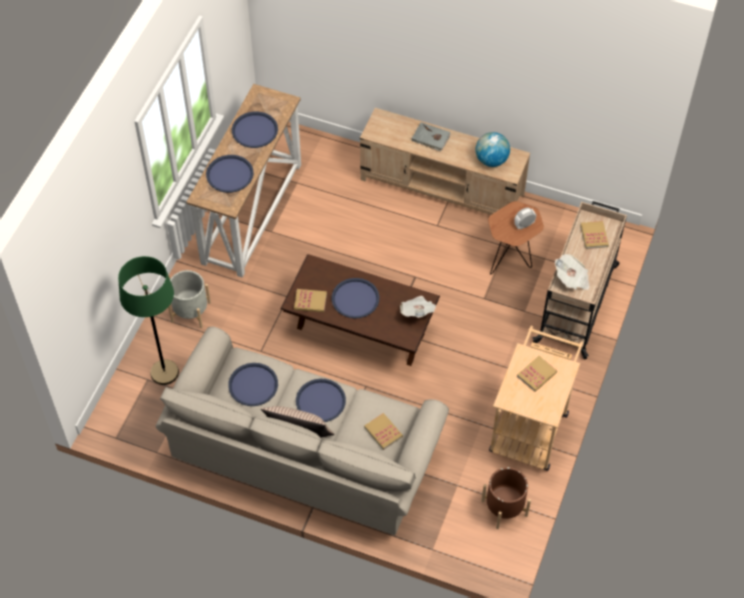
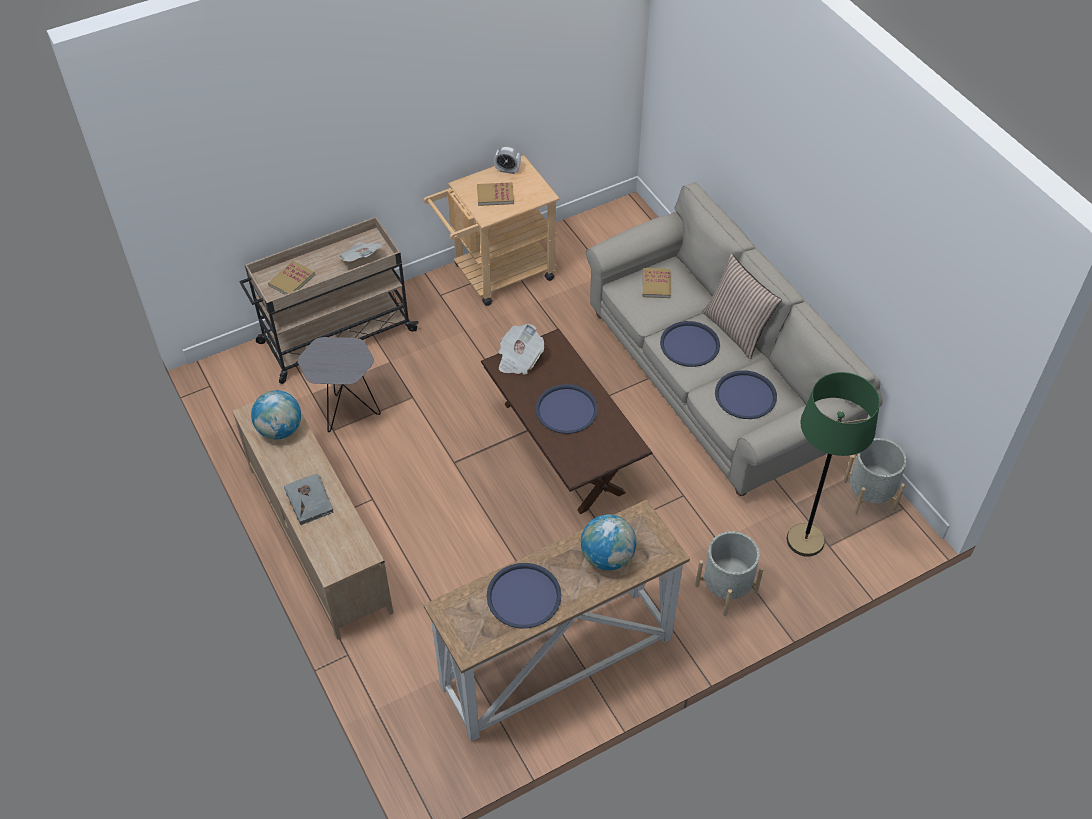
camera: 140 degrees left, 5 degrees down
(143, 432) = (869, 495): none -> grey planter
(230, 174) = (607, 557): blue tray -> globe
(310, 301) = (615, 437): book -> none
(504, 508) = (586, 236): brown planter -> none
(510, 261) = (345, 413): brown side table -> grey side table
(524, 225) = (330, 352): alarm clock -> alarm clock (507, 170)

